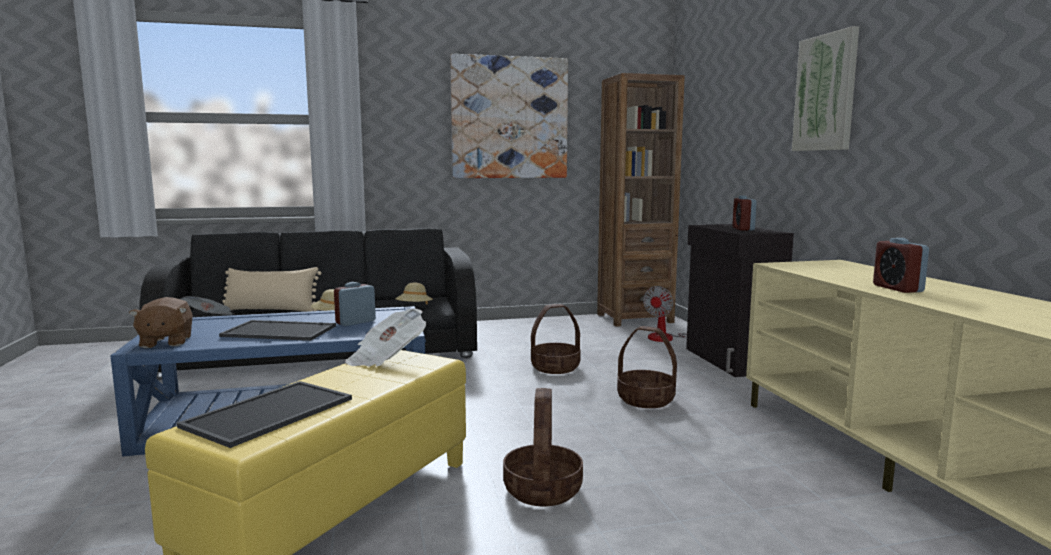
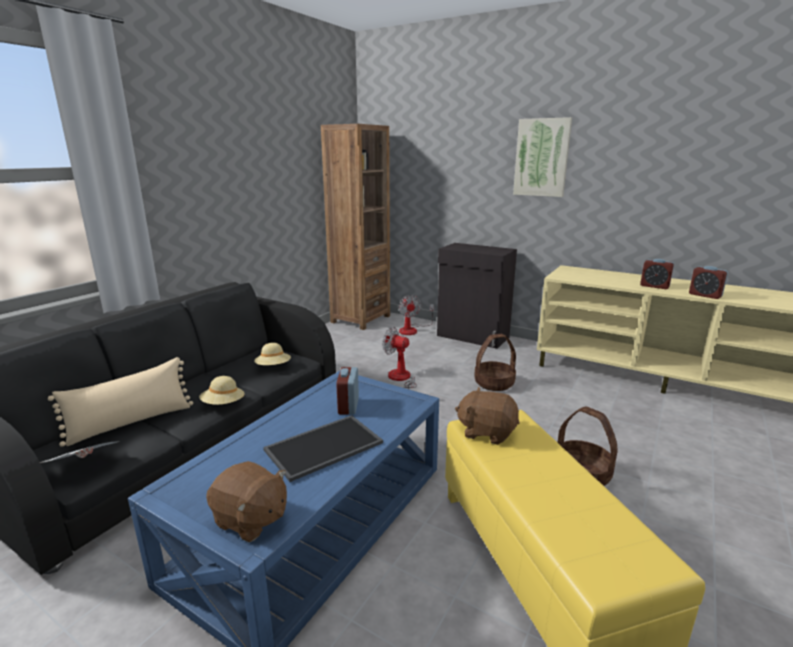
camera: 45 degrees left, 10 degrees up
(269, 413) = (586, 526): tray -> none
(386, 358) = (487, 432): newspaper -> brown plush toy
(509, 118) = (260, 161): picture -> none
(555, 367) = (401, 379): basket -> fan
(743, 229) = (483, 249): alarm clock -> alarm clock (705, 295)

